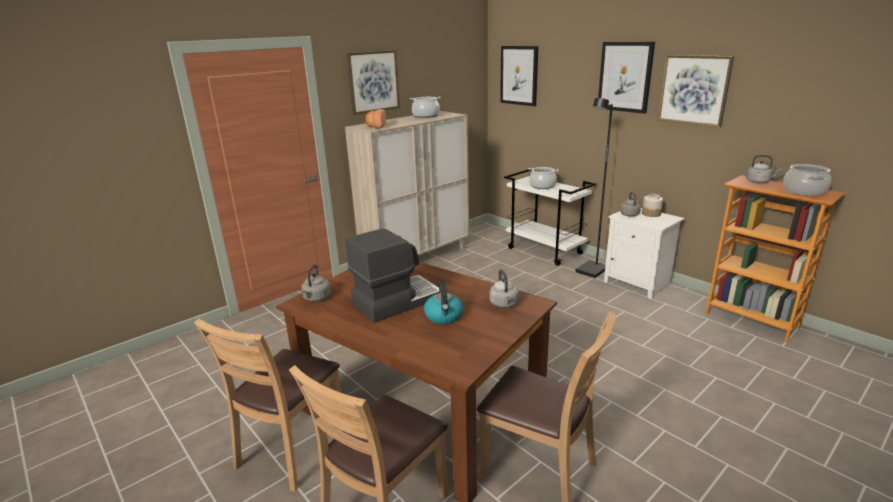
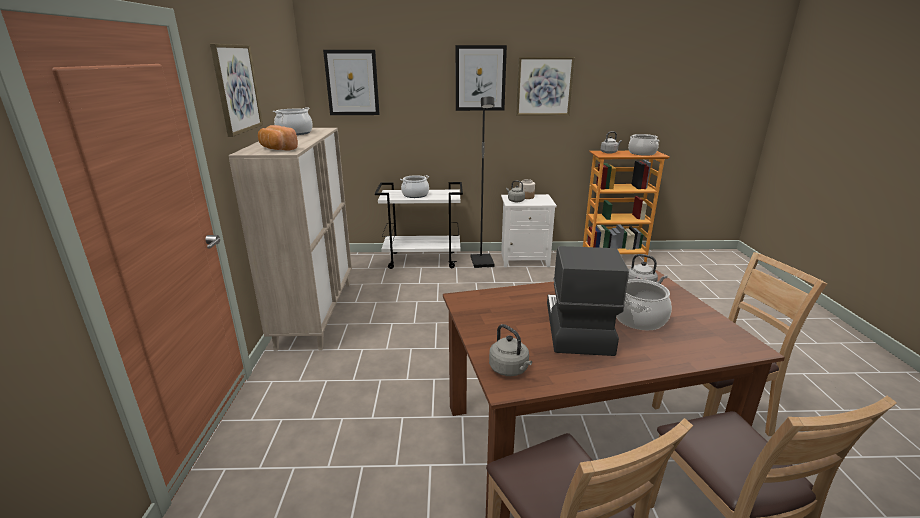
camera: 50 degrees left, 0 degrees up
(444, 316) = (638, 318): kettle -> cooking pot

